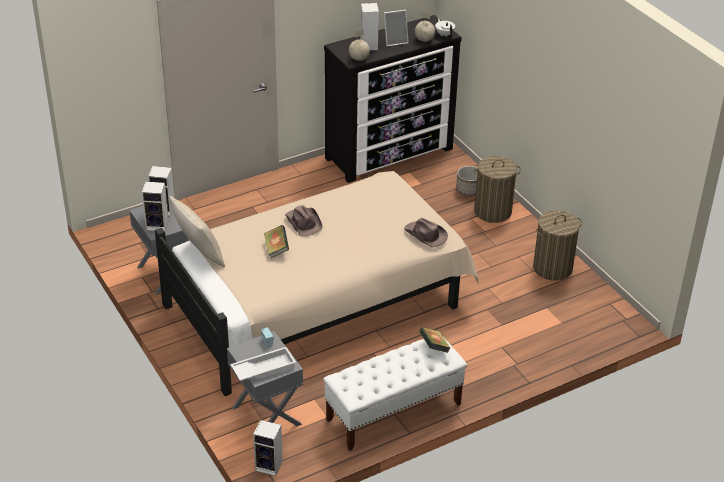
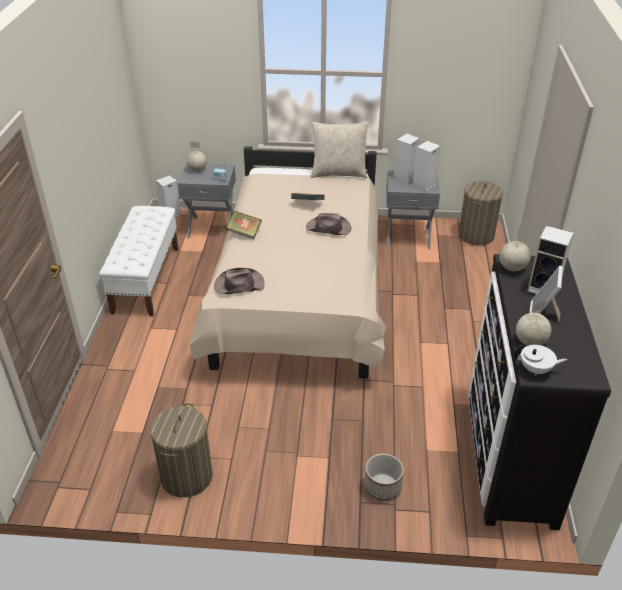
camera: 125 degrees right, 0 degrees up
(263, 368) = (197, 170): white tray -> globe
(434, 347) = (132, 261): book -> book (244, 233)
(492, 211) = (324, 485): laundry basket -> laundry basket (476, 235)

